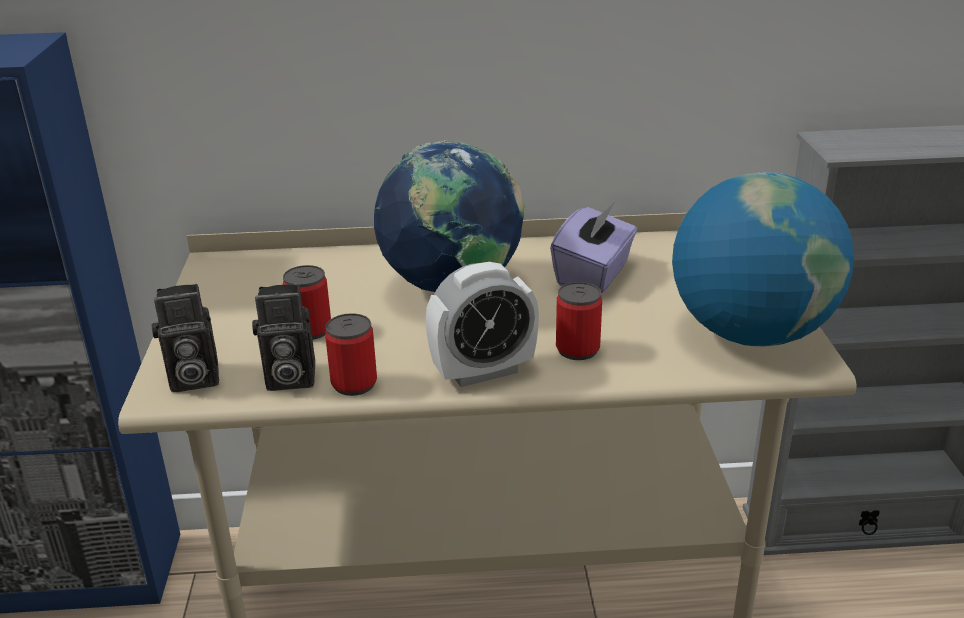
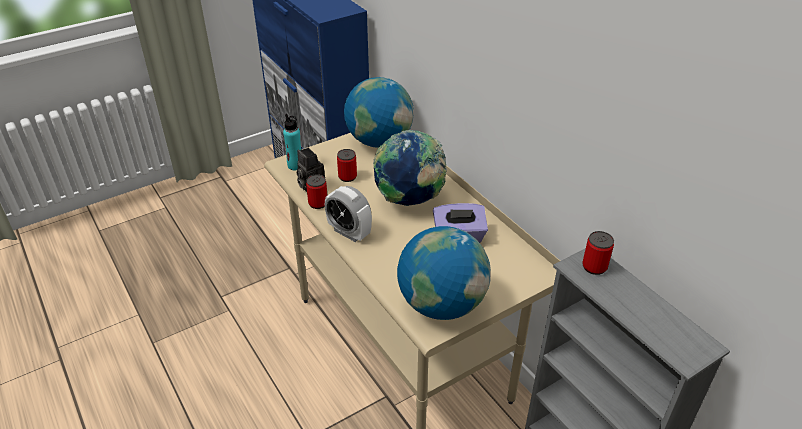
camera: 60 degrees right, 10 degrees up
(191, 379) = (295, 165): camera -> turquoise bottle
(246, 271) = (379, 141): none -> globe
(577, 349) = (385, 253): can -> can (594, 267)

